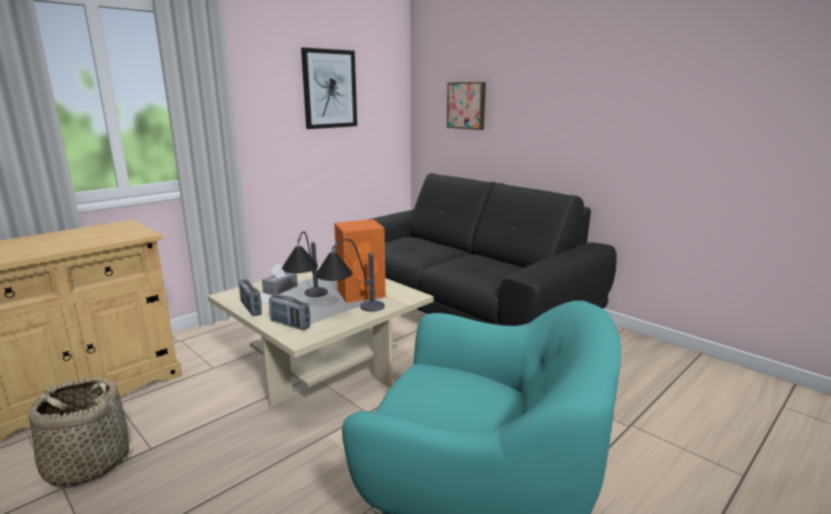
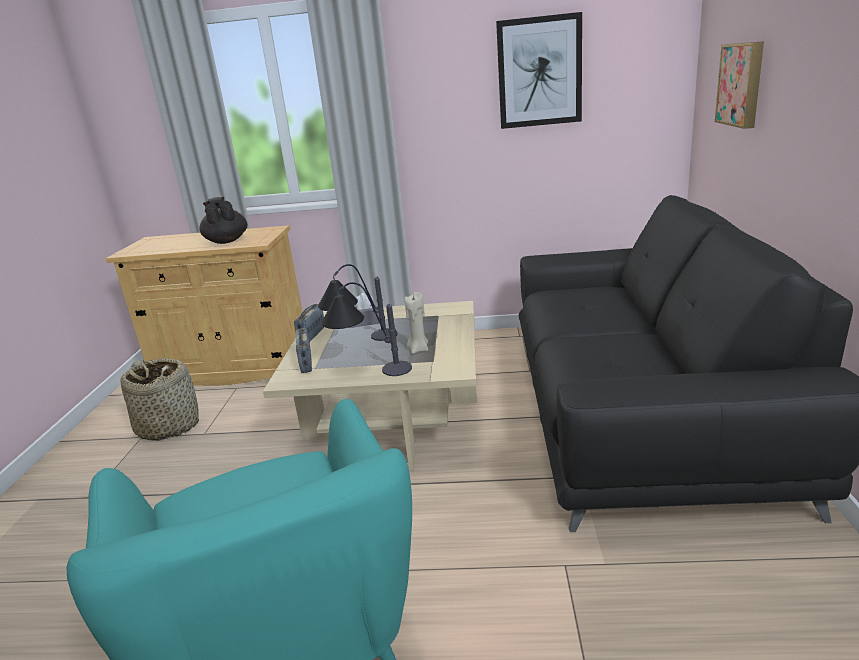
camera: 50 degrees right, 5 degrees up
(90, 238) = (226, 241): none -> black teapot
(362, 293) = (418, 349): orange speaker -> beige candle

